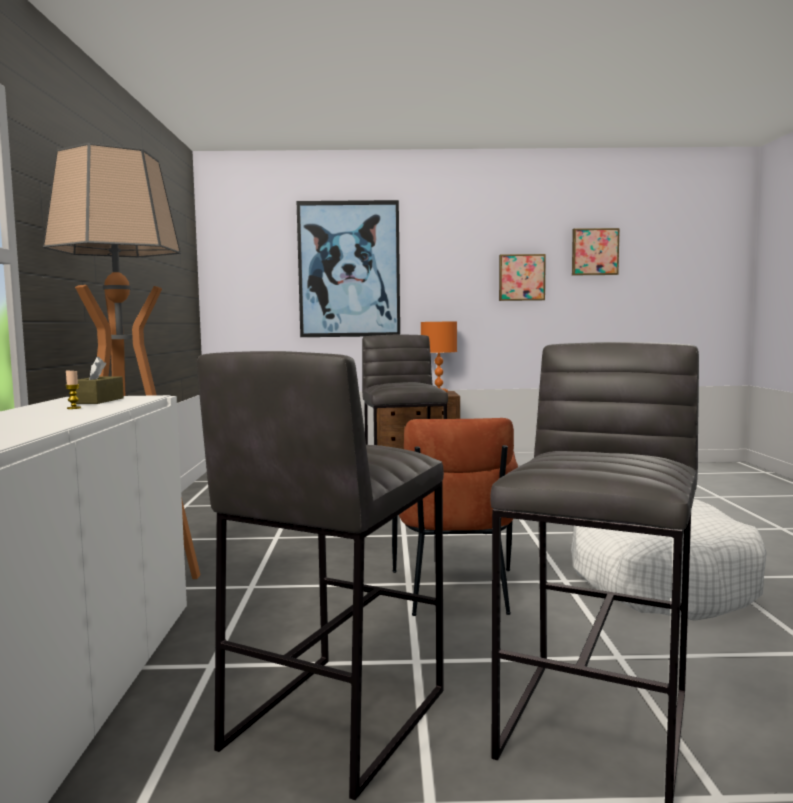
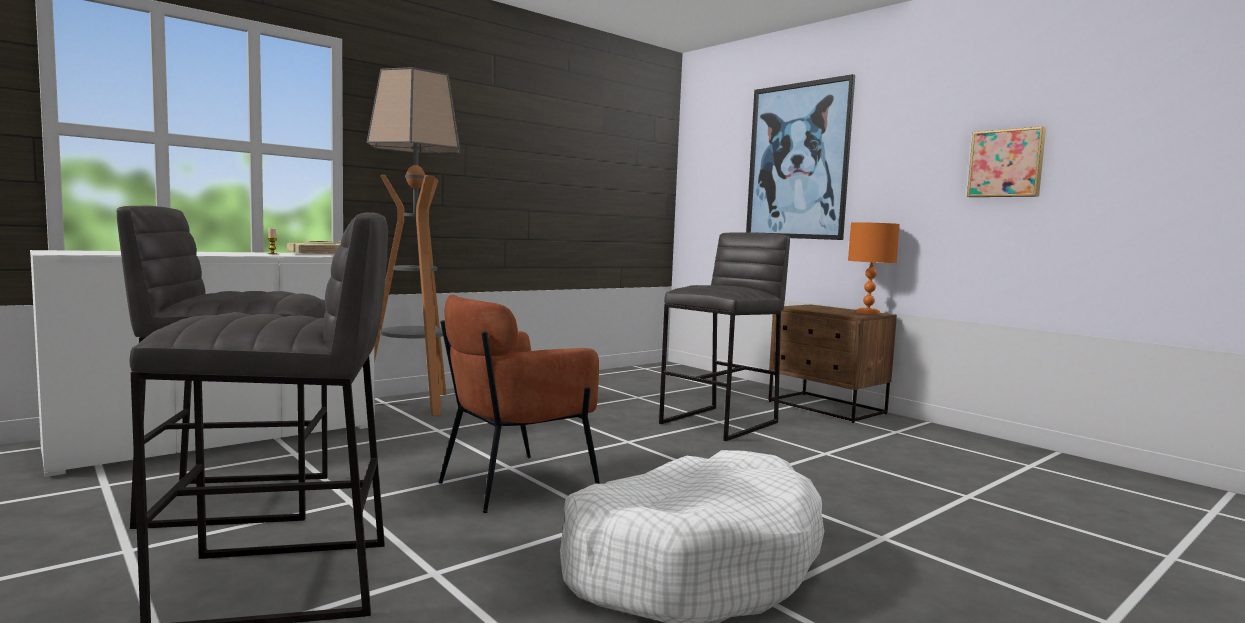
camera: 50 degrees right, 0 degrees up
(98, 401) = (318, 254): brown tissue box -> beige book
(594, 252) = (1138, 117): picture -> none

